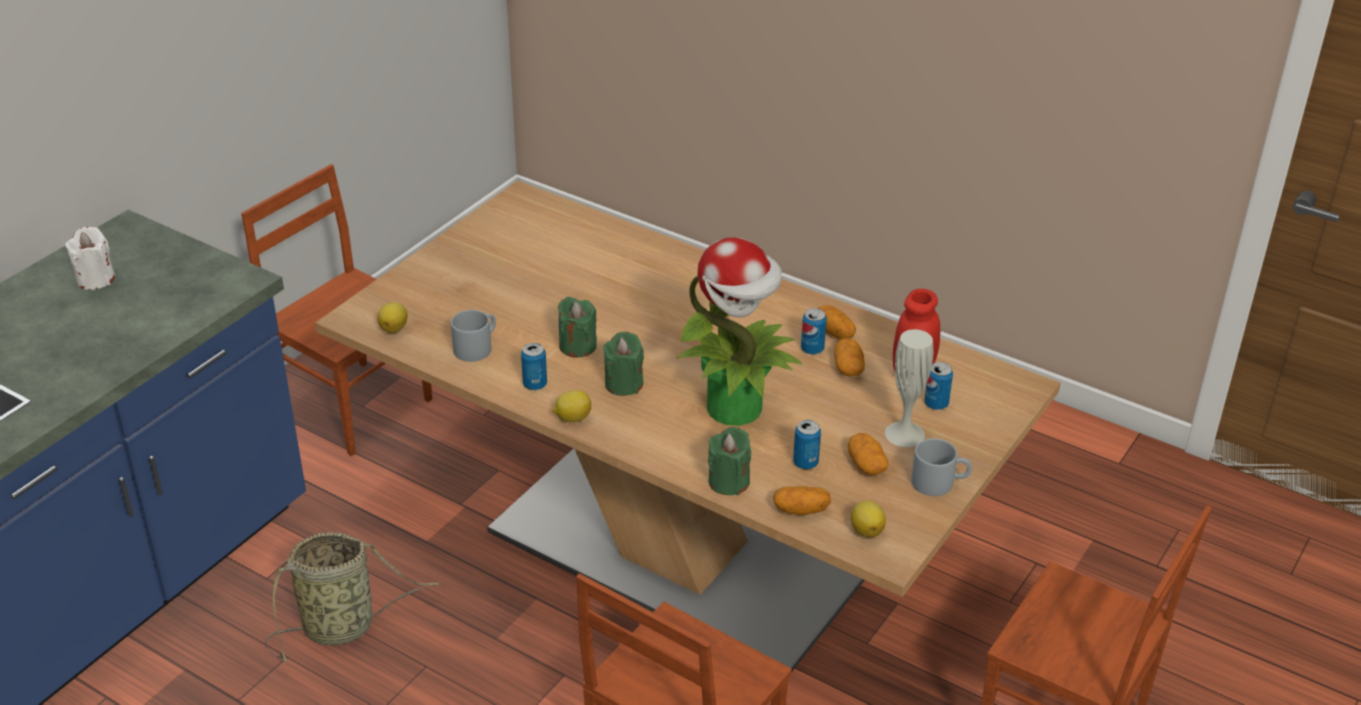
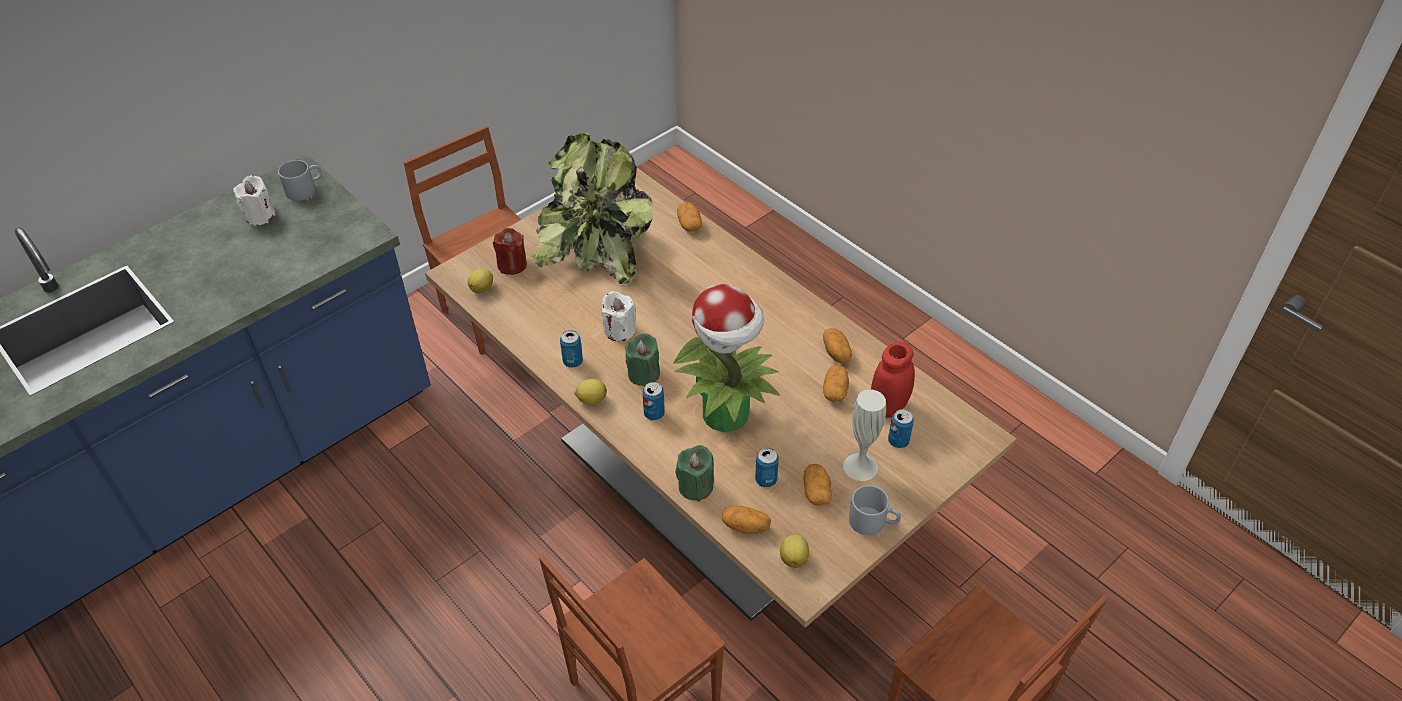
camera: 15 degrees right, 10 degrees up
(344, 626) = (431, 503): basket -> none
(420, 300) = (512, 265): none -> red candle
(476, 346) = (540, 317): grey mug -> grey mug (305, 189)
(514, 269) = (595, 246): none -> potted plant
(577, 346) = (619, 330): green candle -> white candle
(617, 233) = (689, 224): none -> potato
(812, 349) = (811, 366): can -> can (654, 413)

